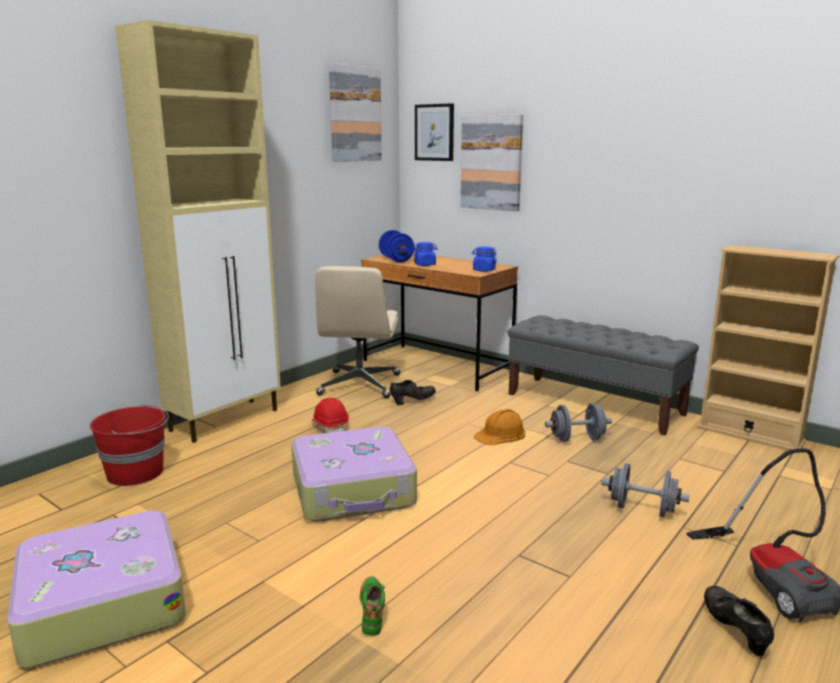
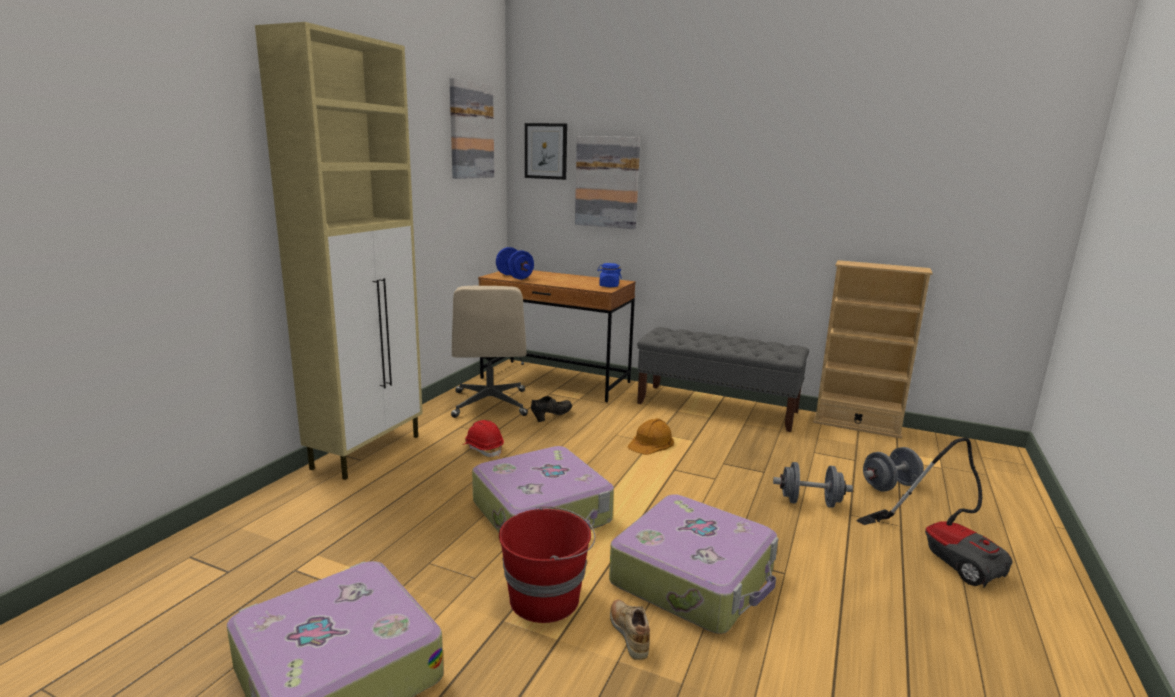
camera: 15 degrees left, 0 degrees up
(136, 472) = (297, 519): red bucket -> red bucket (546, 598)
(372, 612) = (629, 635): green shoe -> beige shoe
(425, 265) = (547, 281): blue jar -> none
(469, 568) = (694, 578): none -> suitcase
(577, 439) = (720, 442): grey dumbbell -> grey dumbbell (889, 486)
(735, 631) = (940, 603): black shoe -> none

